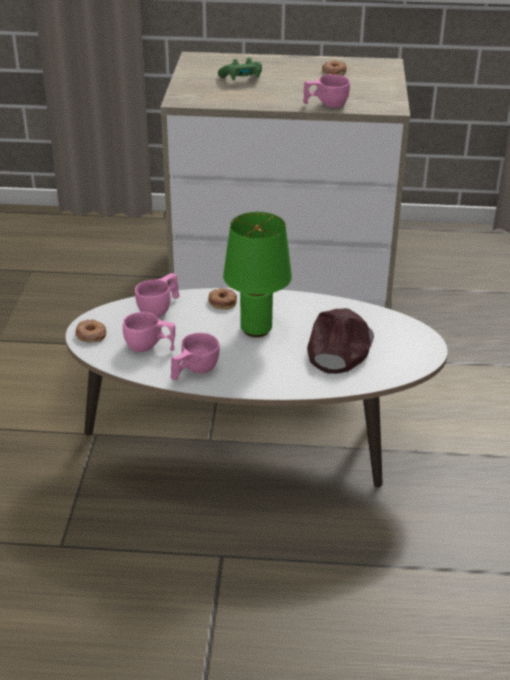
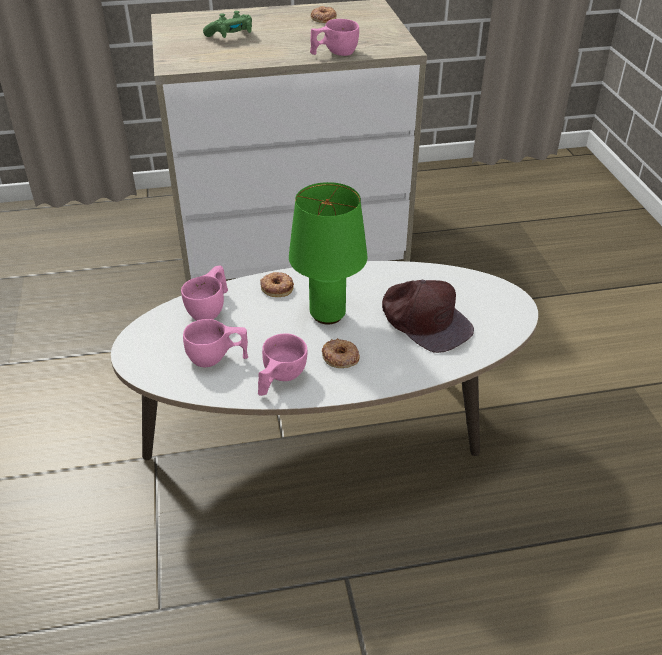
camera: 15 degrees left, 5 degrees up
(91, 334) = (142, 355): donut -> donut (340, 357)
(339, 347) = (425, 320): brown cap -> brown cap turned 135 degrees clockwise

